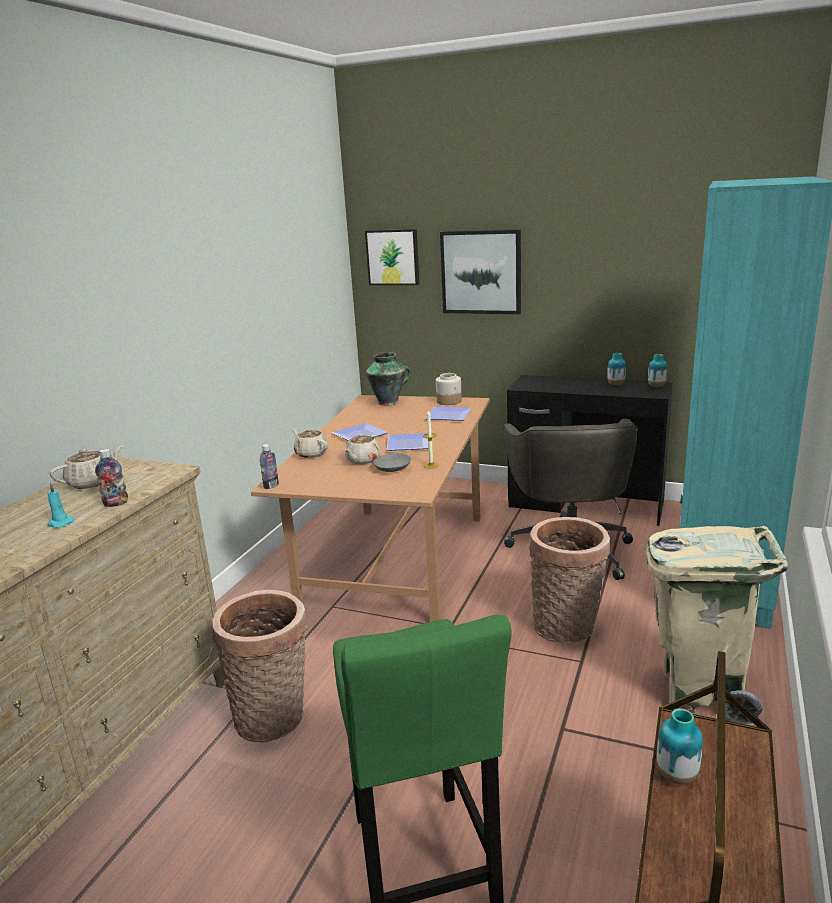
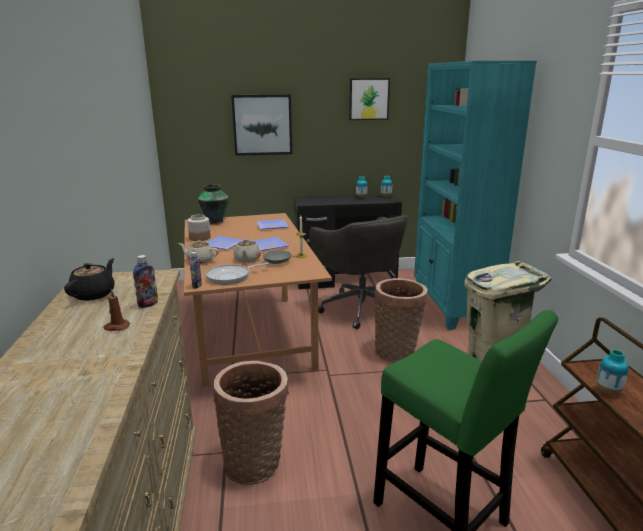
camera: 30 degrees left, 0 degrees up
(59, 523) = (116, 327): turquoise candle -> brown candle
(92, 482) = (94, 294): beige teapot -> black teapot
(318, 481) = (231, 277): none -> frying pan
(393, 257) = (192, 114): picture -> picture (368, 99)
(449, 401) = (260, 217): jar -> jar (200, 238)

